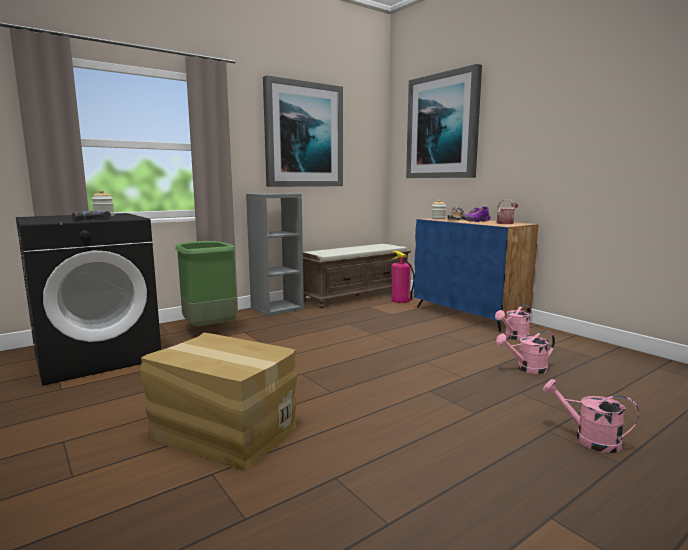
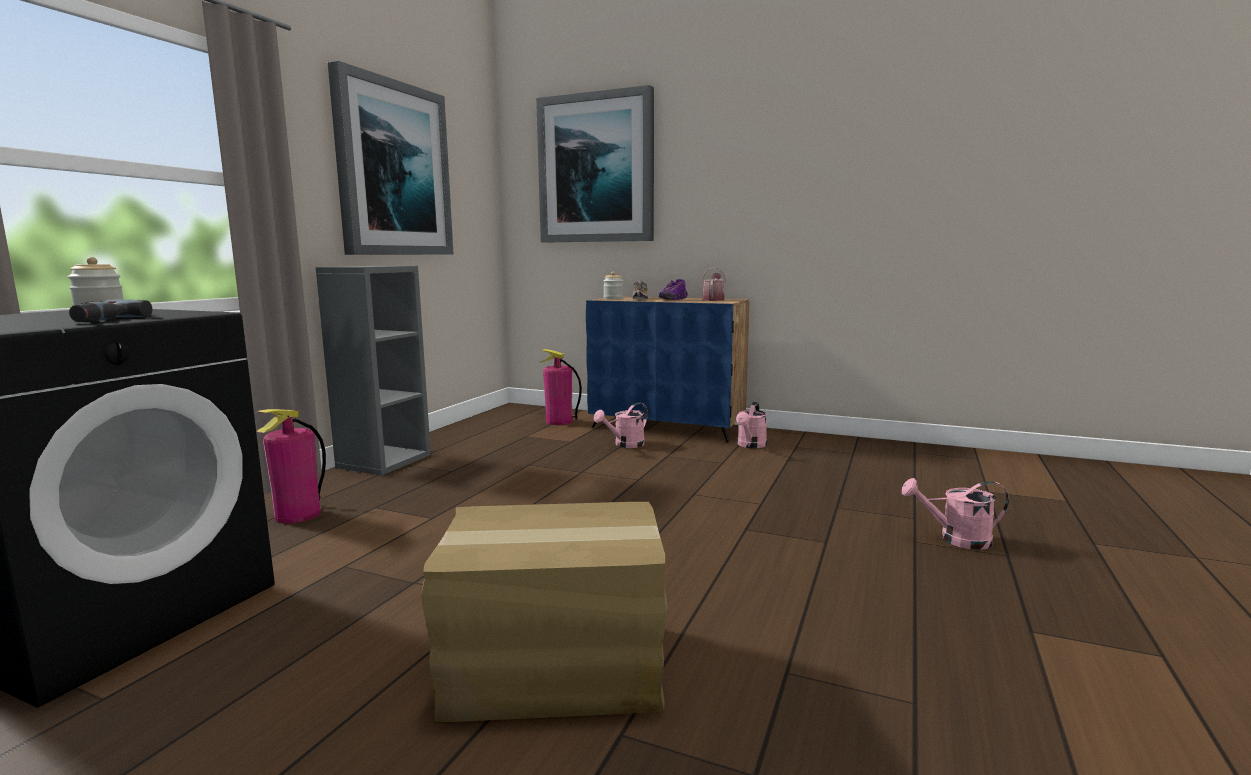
camera: 30 degrees left, 0 degrees up
(208, 329) = (298, 515): green trash can -> fire extinguisher
(356, 295) = (487, 423): brown bench -> none
(527, 369) = (809, 479): pink watering can -> pink watering can (625, 445)

